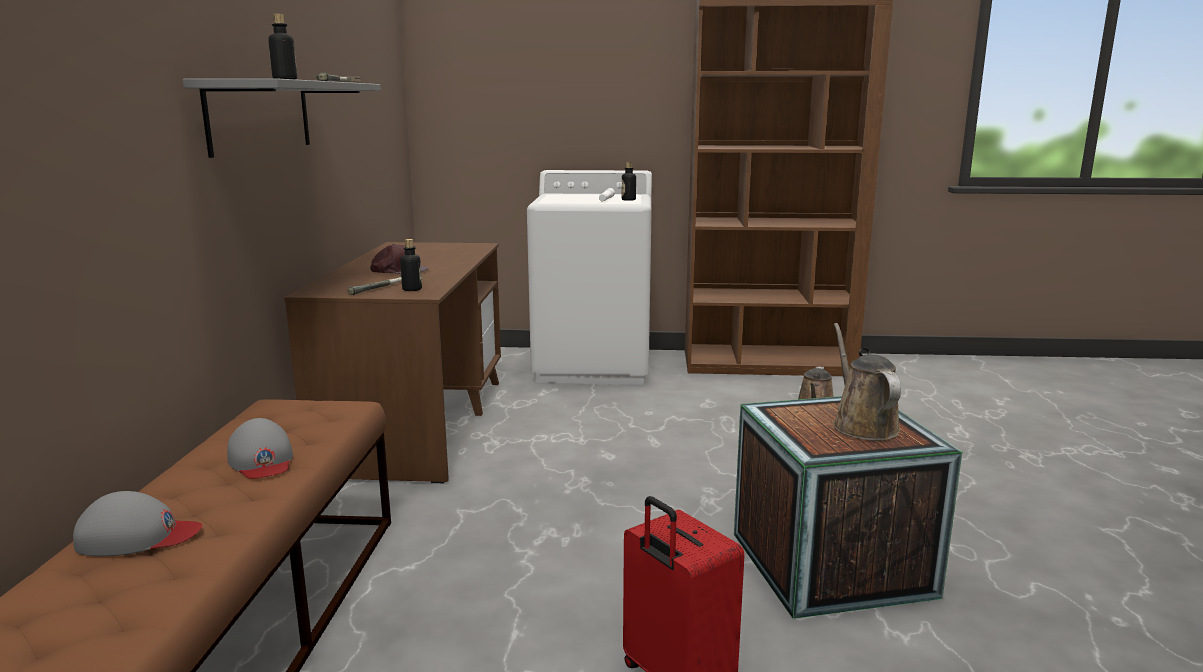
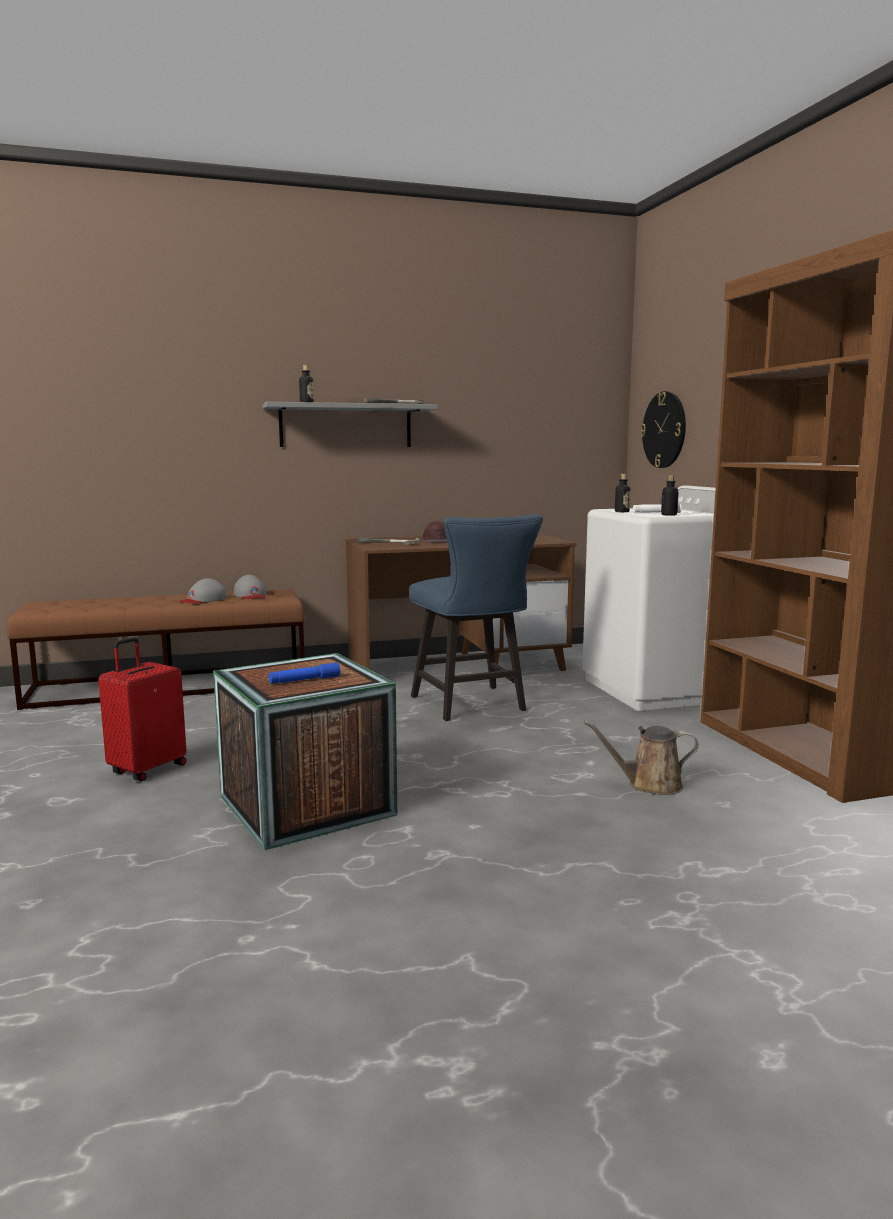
camera: 70 degrees right, 5 degrees down
(137, 536) = (120, 600): grey cap -> grey cap (251, 595)
(412, 289) = (385, 546): bottle -> bottle (622, 512)
(486, 113) = (664, 430): none -> wall clock
(573, 440) = (472, 705): none -> blue chair
(862, 425) = (305, 680): brown watering can -> blue flashlight

